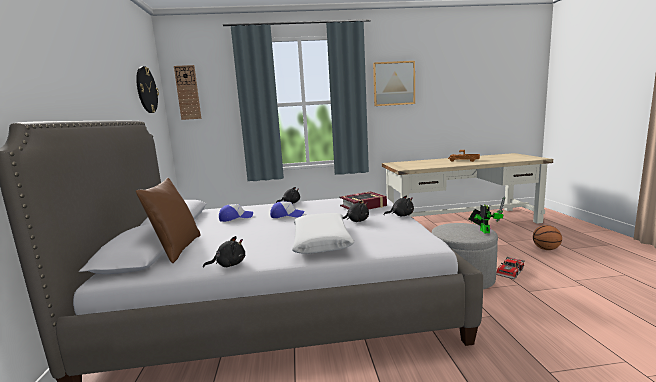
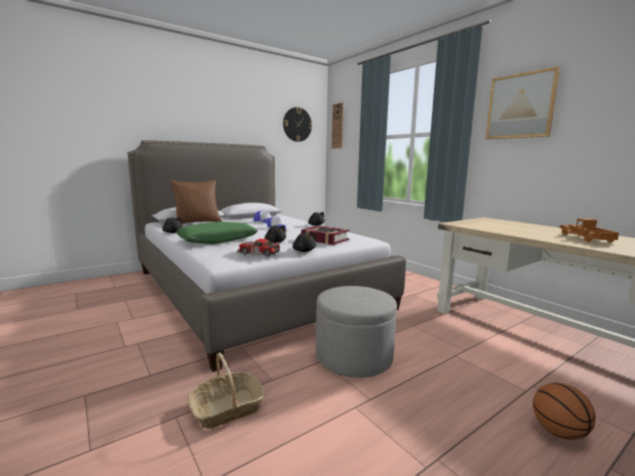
camera: 60 degrees right, 0 degrees up
(321, 241) = (217, 240): white pillow -> green pillow
(484, 230) = (363, 305): toy robot -> none
(511, 272) = (406, 392): toy car -> toy car (258, 253)
(534, 342) = (227, 409): none -> basket

